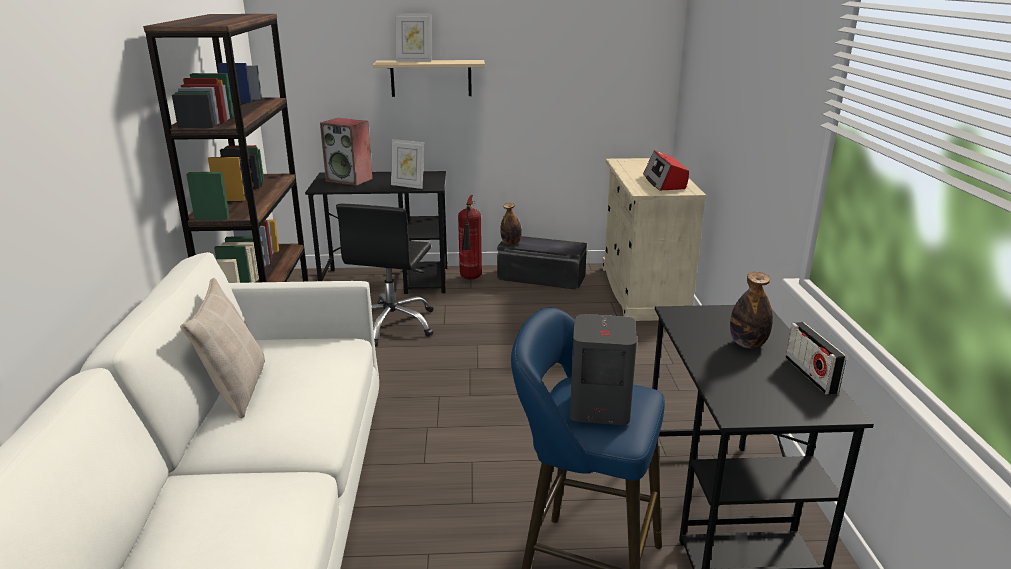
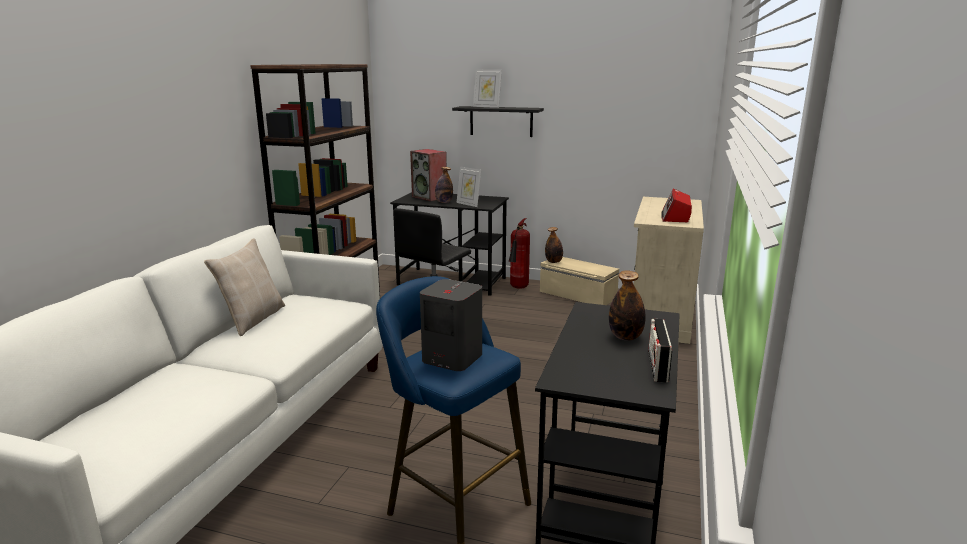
camera: 20 degrees right, 5 degrees down
(375, 186) = (444, 202): none -> bottle
(431, 78) = (501, 121): beige shelf -> black shelf
(541, 278) = (577, 295): black storage box -> beige storage box

